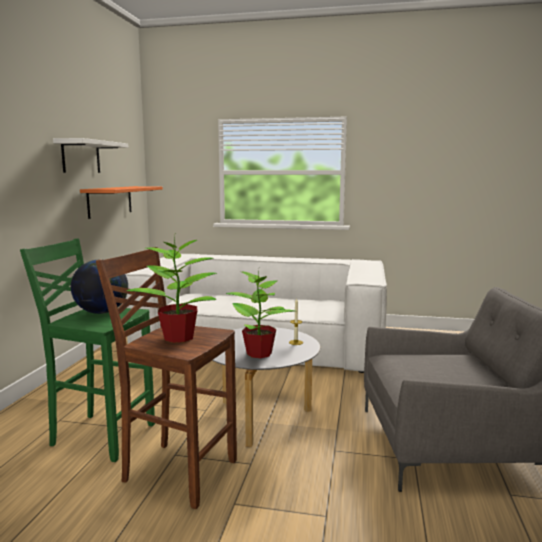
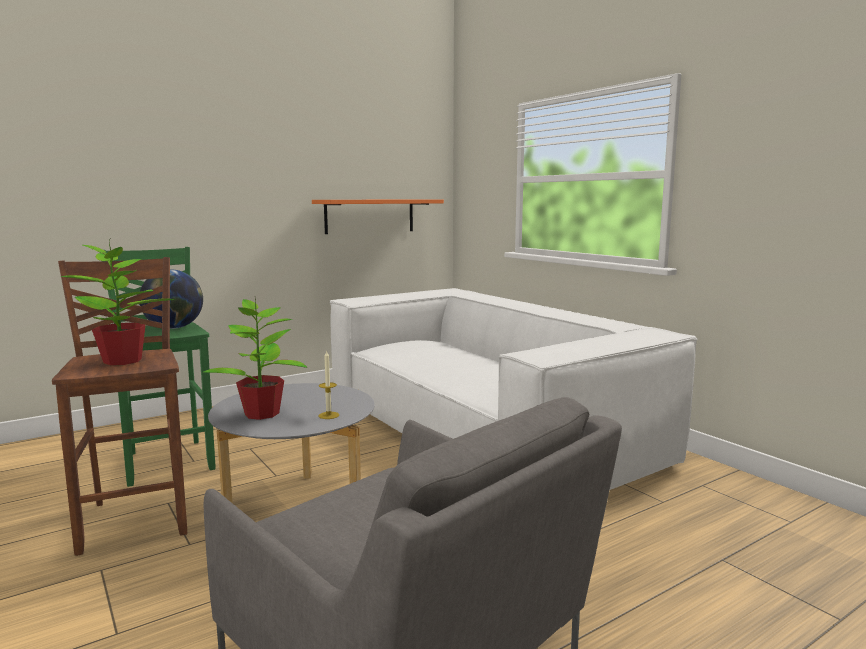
camera: 45 degrees right, 0 degrees up
(81, 157) = (317, 162): white shelf -> none

